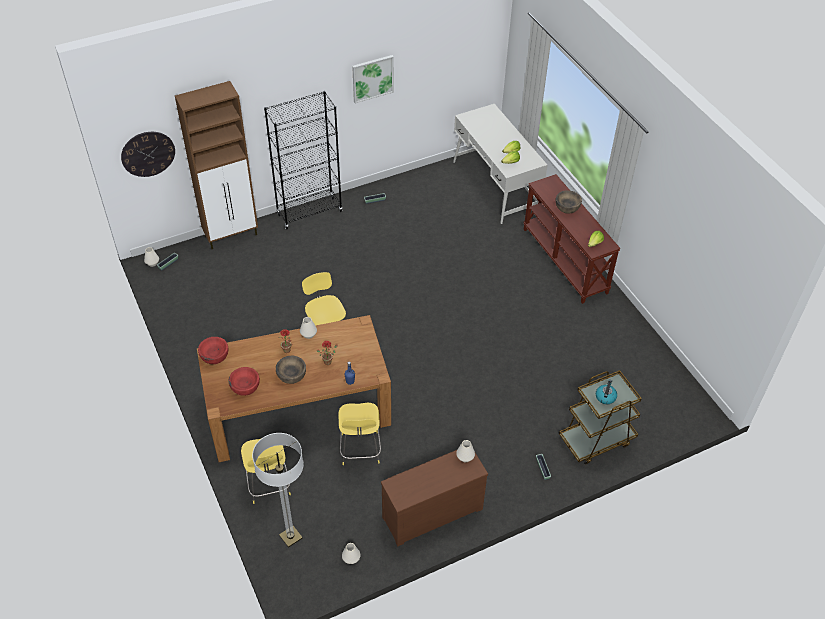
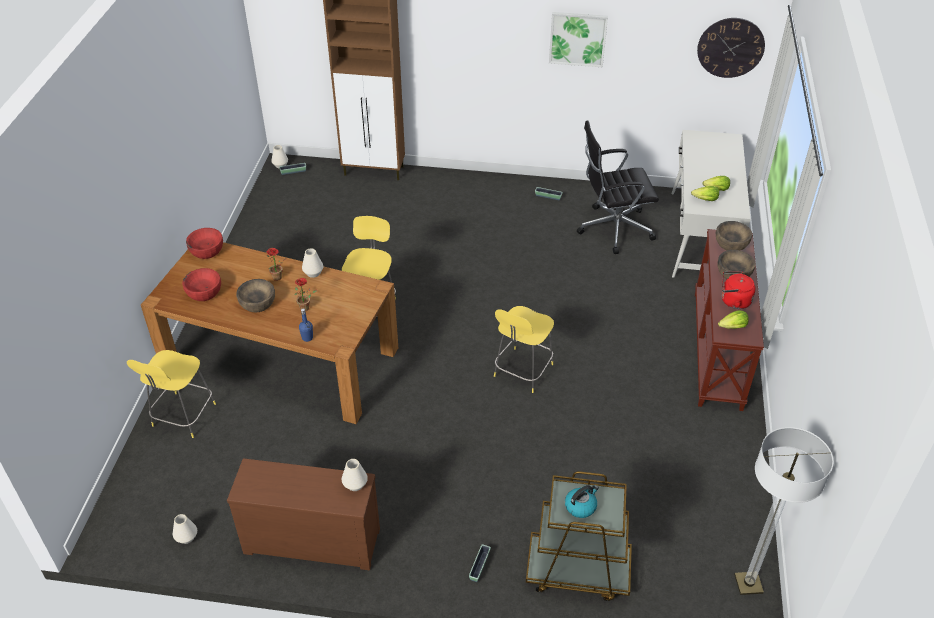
camera: 35 degrees right, 5 degrees down
(148, 154) = (295, 34): wall clock -> wall clock (730, 47)
(290, 537) = (153, 479): floor lamp -> floor lamp (748, 584)
(309, 213) = (469, 181): black bookcase -> none
(360, 450) = (301, 432): yellow stool -> yellow stool (522, 372)
(437, 206) = (613, 229): none -> black office chair
(550, 187) = (731, 243): none -> brown bowl
(581, 226) = (733, 301): none -> red kettle

